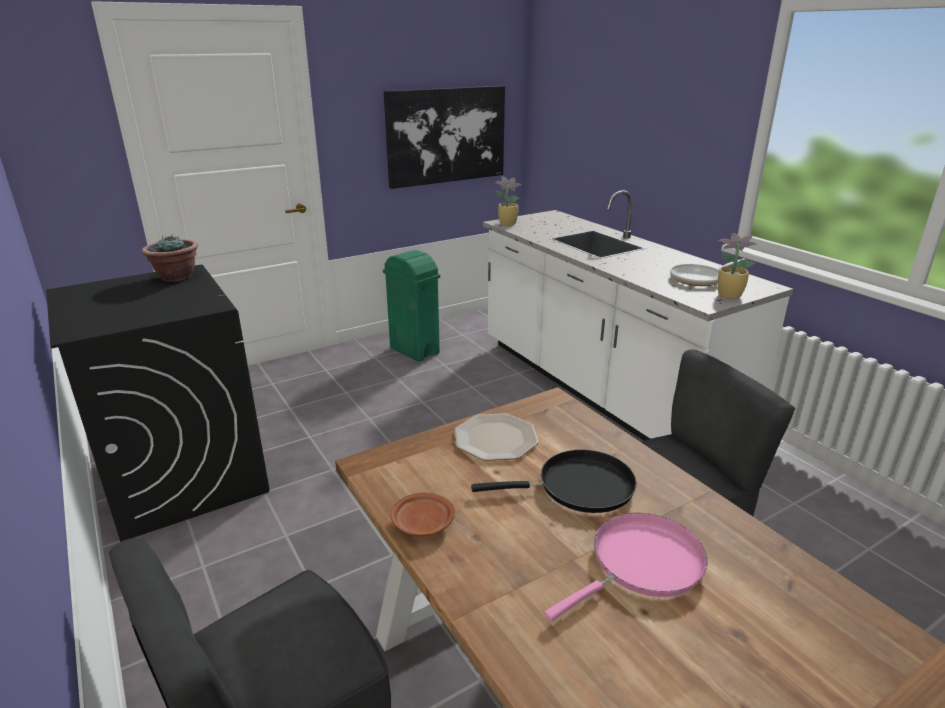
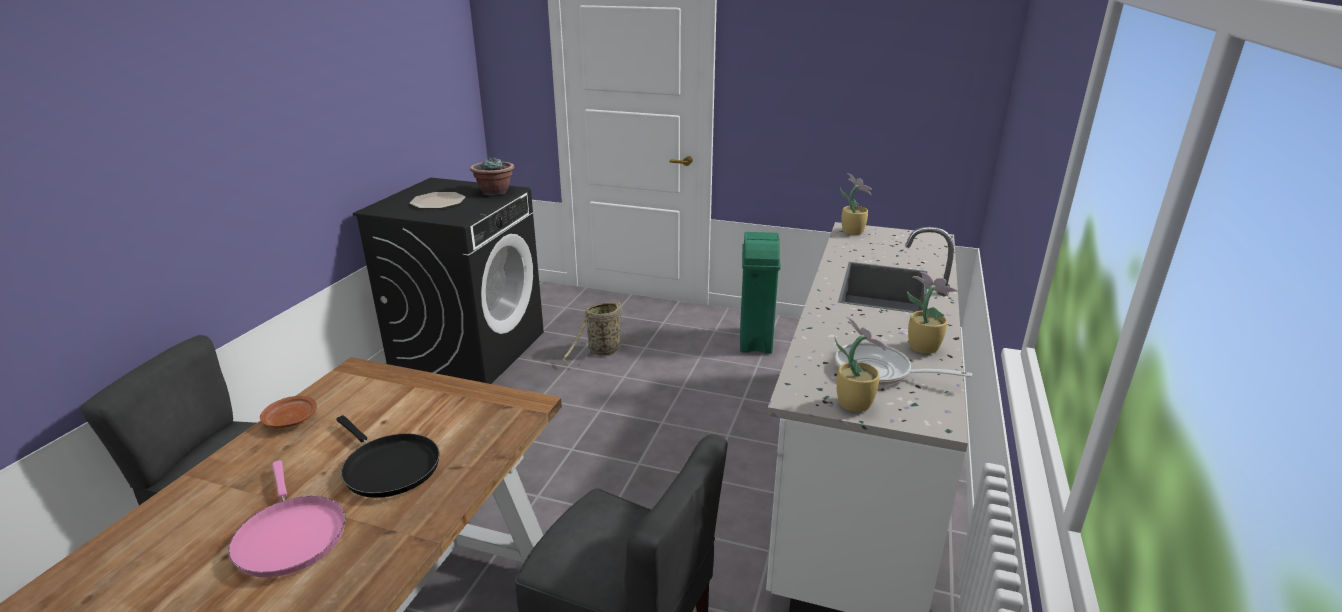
camera: 50 degrees right, 0 degrees up
(317, 412) = (602, 351): none -> basket
(446, 135) = (871, 113): picture -> none
(495, 439) = (434, 402): plate -> plate (437, 202)
(641, 564) = (290, 535): pink frying pan -> pink frying pan turned 45 degrees clockwise
(683, 262) = (922, 347): none -> potted plant

